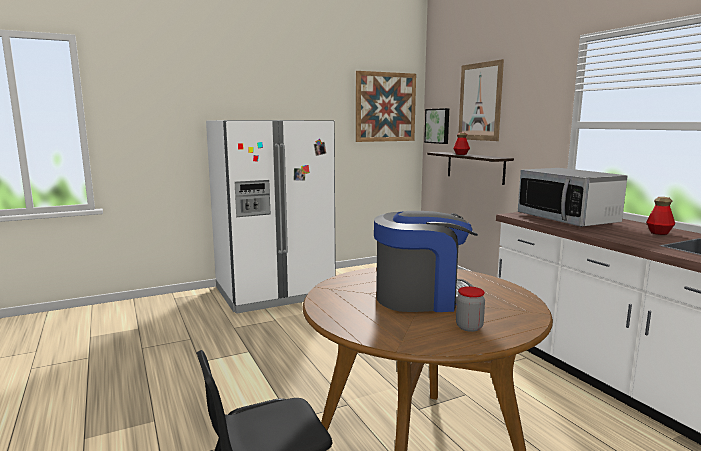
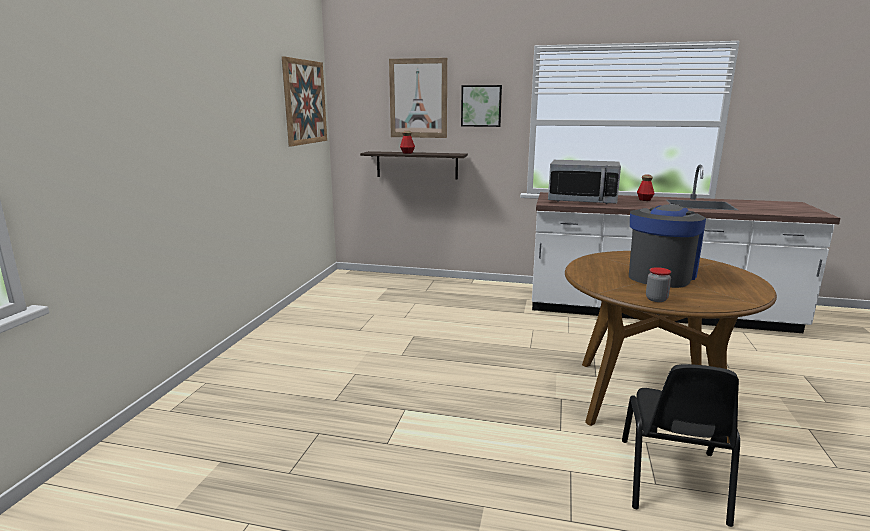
camera: 50 degrees left, 5 degrees up
(274, 293) = (285, 351): white fridge -> none
(438, 126) = (355, 123): picture -> picture (481, 106)
(469, 327) = (729, 281): jar -> jar (656, 299)

